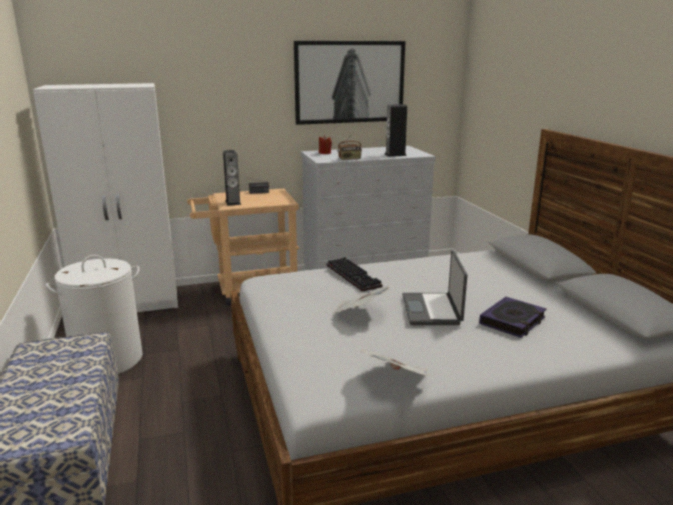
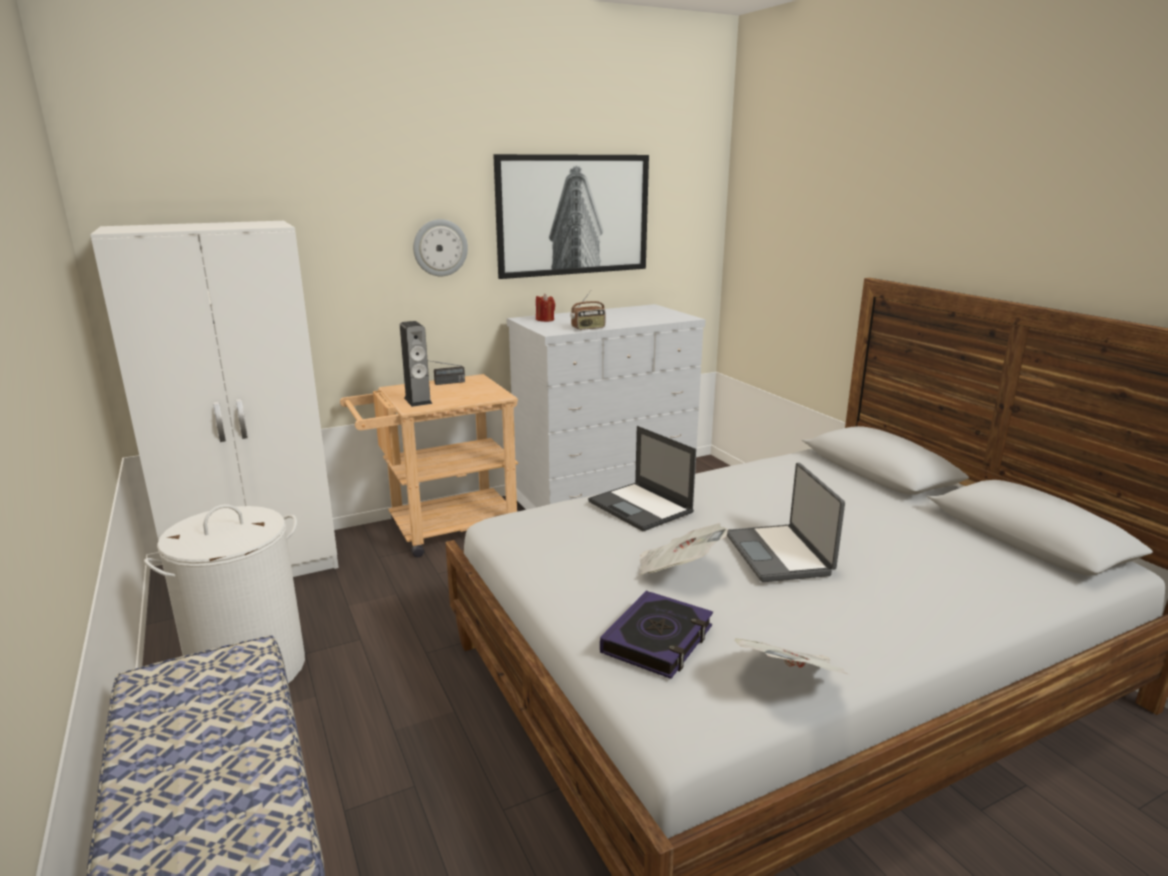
camera: 10 degrees left, 0 degrees up
(256, 102) = (440, 247): none -> wall clock
(355, 276) = (641, 507): keyboard -> laptop
(395, 155) = (648, 319): speaker -> none
(512, 321) = (898, 562): book -> book (658, 640)

